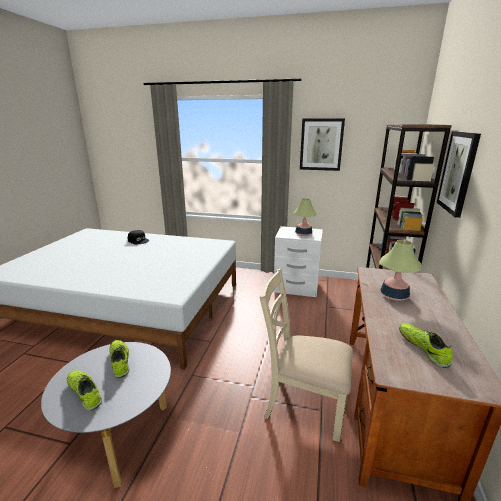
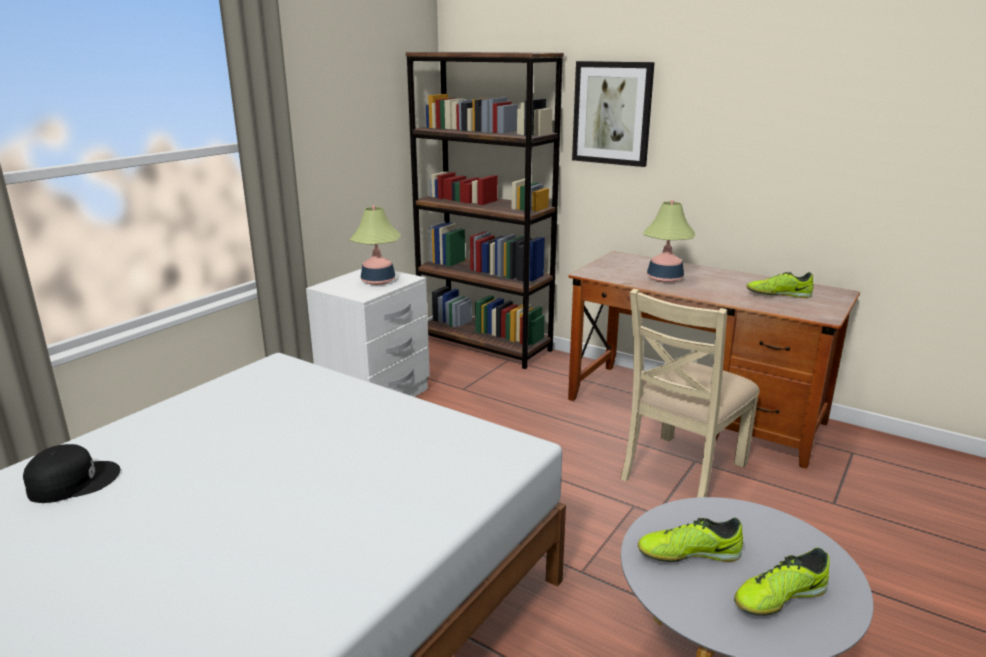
camera: 70 degrees left, 0 degrees up
(321, 144) = (322, 97): picture -> none

